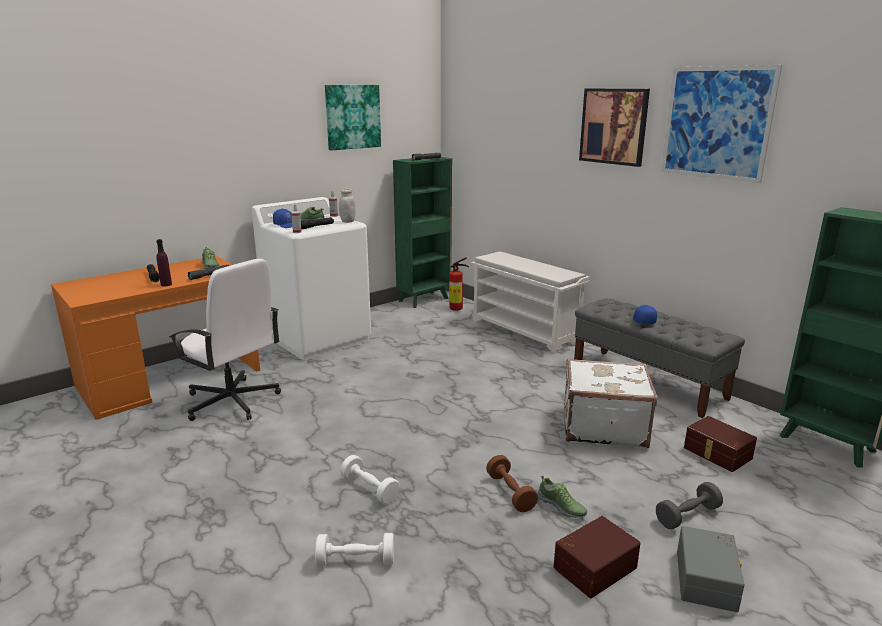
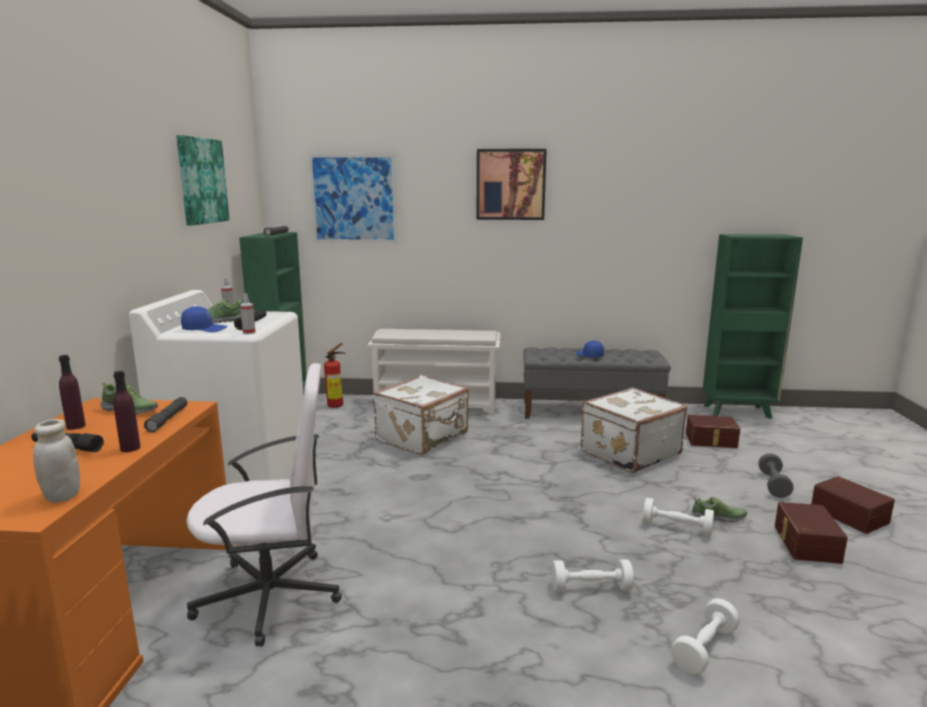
camera: 45 degrees left, 5 degrees down
(177, 268) = (76, 426): none -> purple bottle
(347, 221) = (270, 313): white jar -> white jar (62, 496)
(468, 351) = (423, 437): none -> white suitcase
(510, 493) = (676, 527): brown dumbbell -> white dumbbell
(708, 580) = (850, 514): grey storage box -> brown storage box
(716, 123) = (612, 177): picture -> picture (353, 199)

